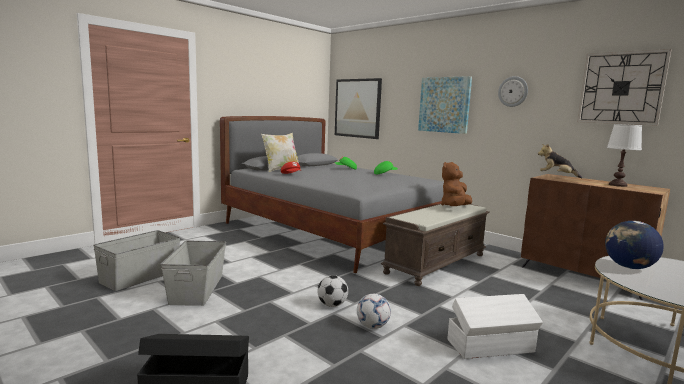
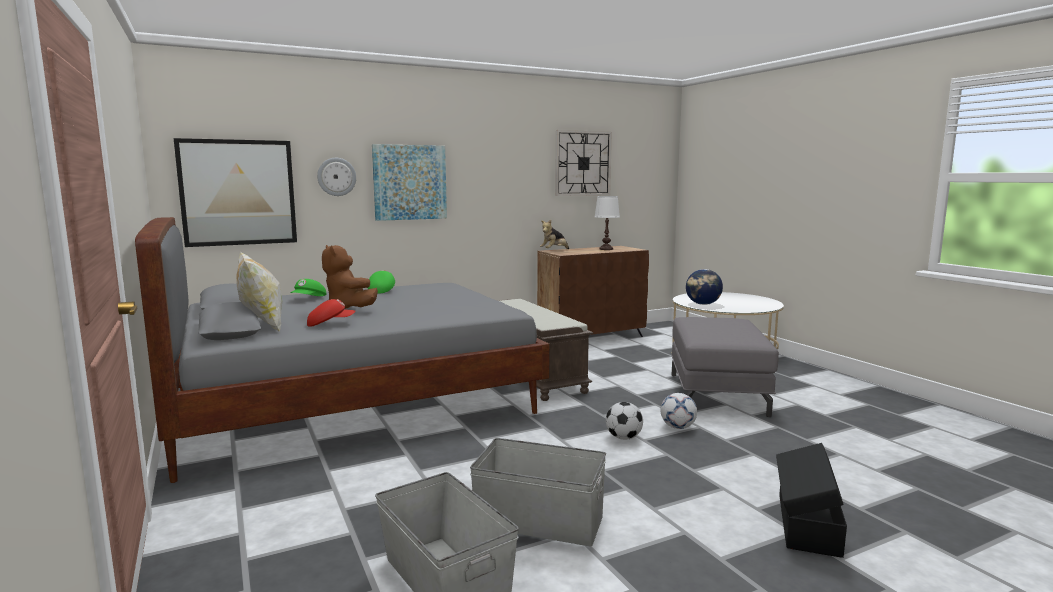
camera: 70 degrees left, 0 degrees up
(455, 207) = (513, 305): brown plush toy -> brown plush toy (349, 309)
(491, 346) = (716, 394): white storage box -> grey ottoman
(513, 91) = (493, 165): wall clock -> wall clock (336, 176)

